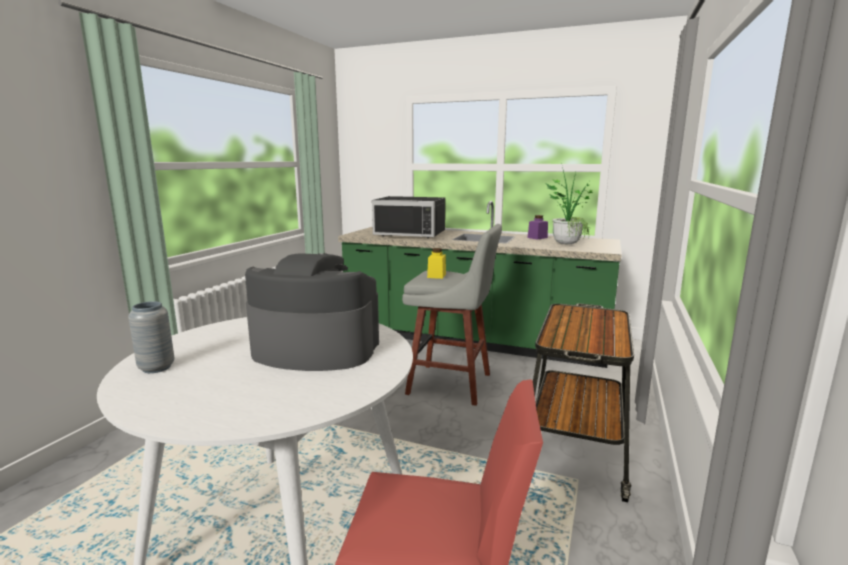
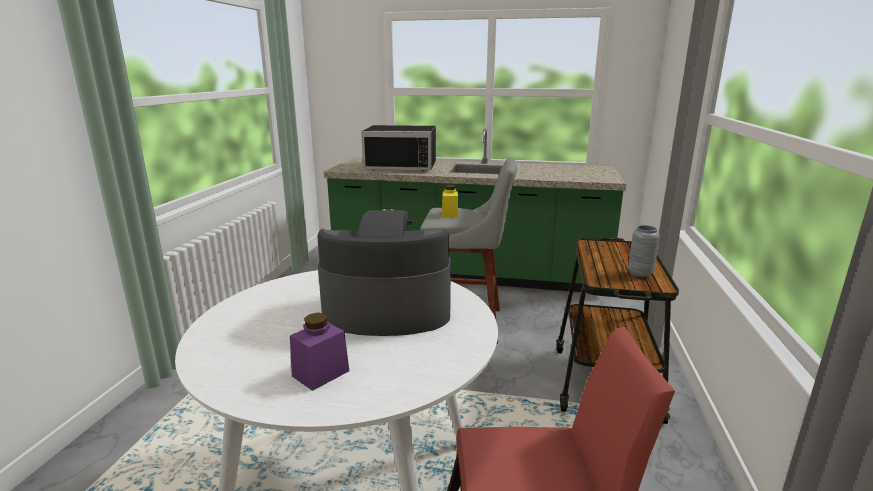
camera: 10 degrees left, 5 degrees up
(156, 368) = (228, 346): grey vase -> grey vase (640, 274)
(537, 237) = (534, 167): purple jar -> purple jar (320, 373)
(567, 243) = (567, 172): potted plant -> none

